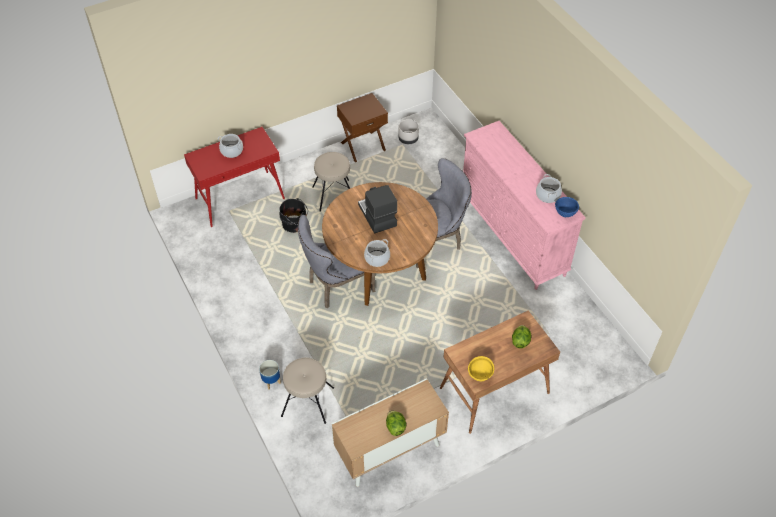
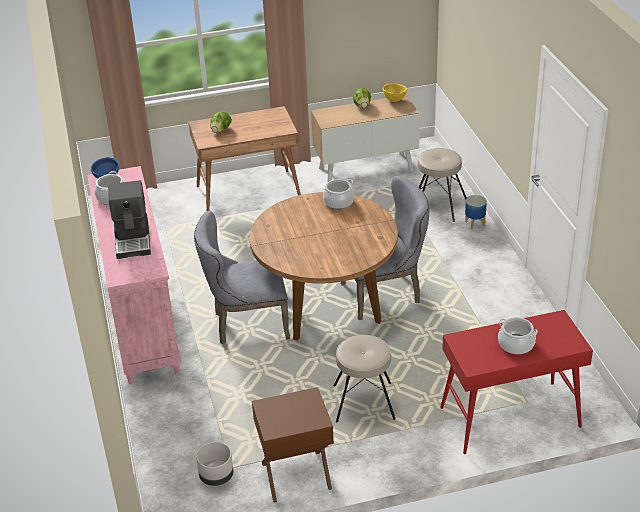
camera: 165 degrees left, 15 degrees down
(295, 224) = (429, 370): black bucket -> none
(377, 216) = (324, 241): coffee machine -> coffee machine (133, 239)
(480, 375) = (273, 114): yellow bowl -> yellow bowl (394, 100)

